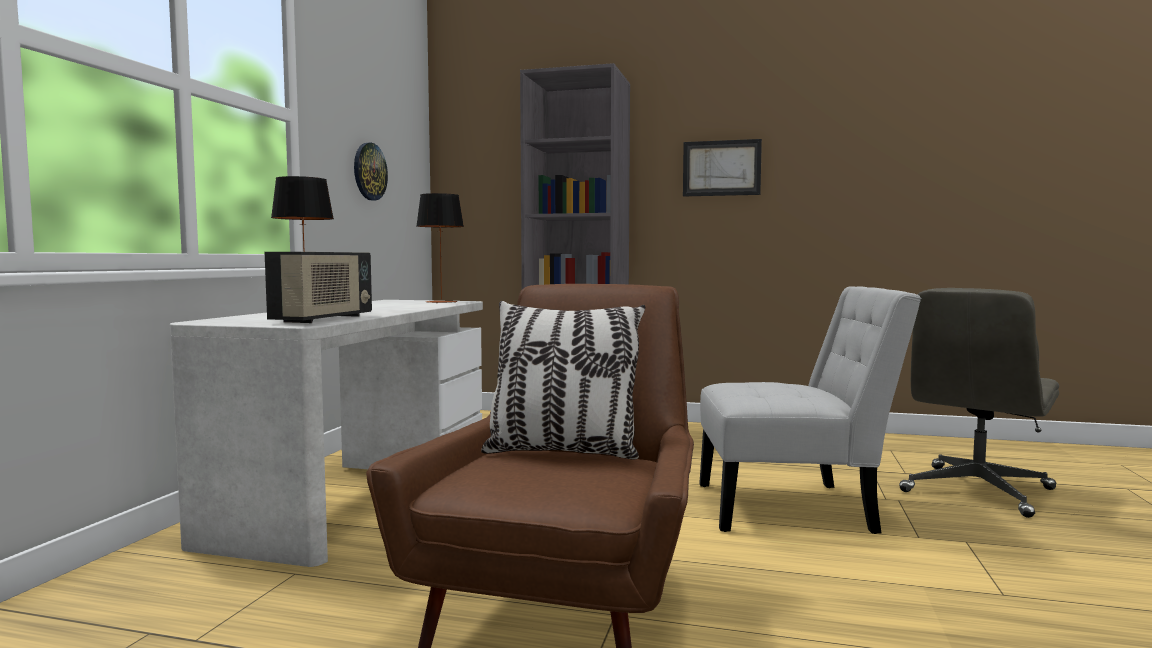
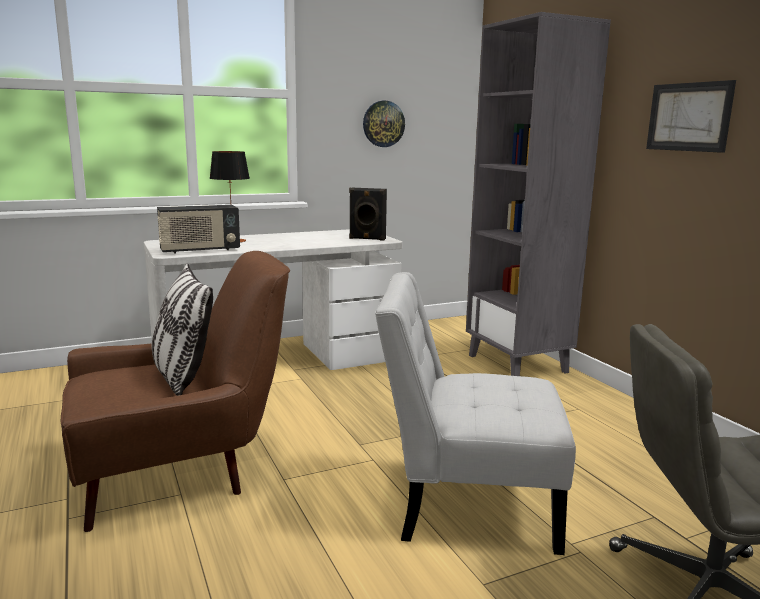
camera: 50 degrees right, 10 degrees up
(441, 302) = (367, 239): table lamp -> black speaker
(794, 508) = (466, 503): white chair -> white chair turned 135 degrees clockwise

